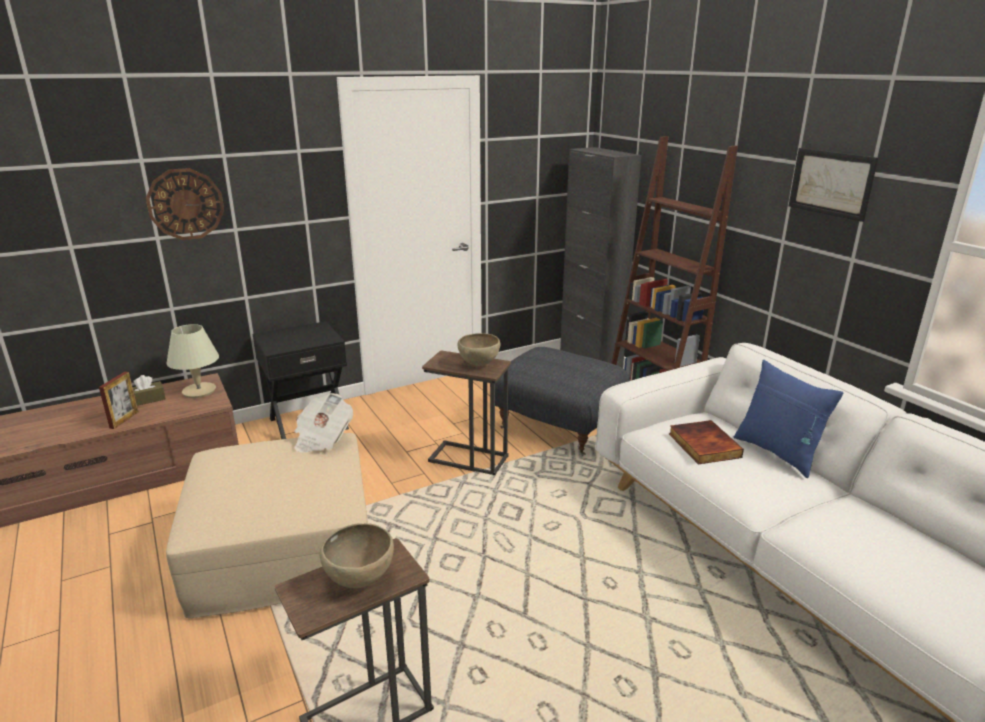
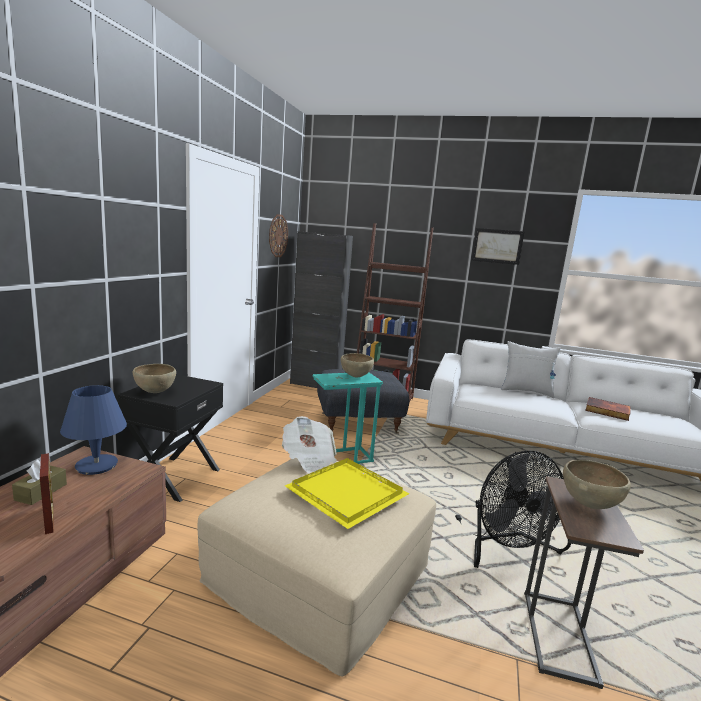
camera: 45 degrees left, 10 degrees down
(185, 204) = (67, 247): wall clock -> wall clock (278, 236)
(199, 391) = (97, 465): beige table lamp -> blue table lamp
(276, 338) = (154, 392): none -> brown bowl
(289, 480) = (349, 493): none -> yellow tray
(468, 621) = (503, 547): none -> black fan
(469, 459) = (341, 458): brown side table -> turquoise side table
(702, 445) = (500, 396): book -> book (606, 411)
(777, 453) = (526, 392): blue pillow -> grey pillow

